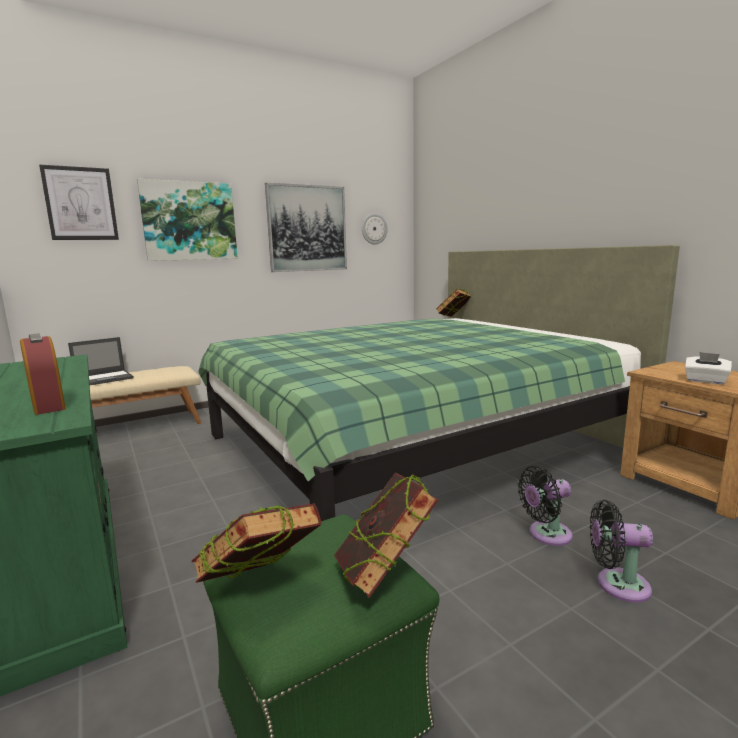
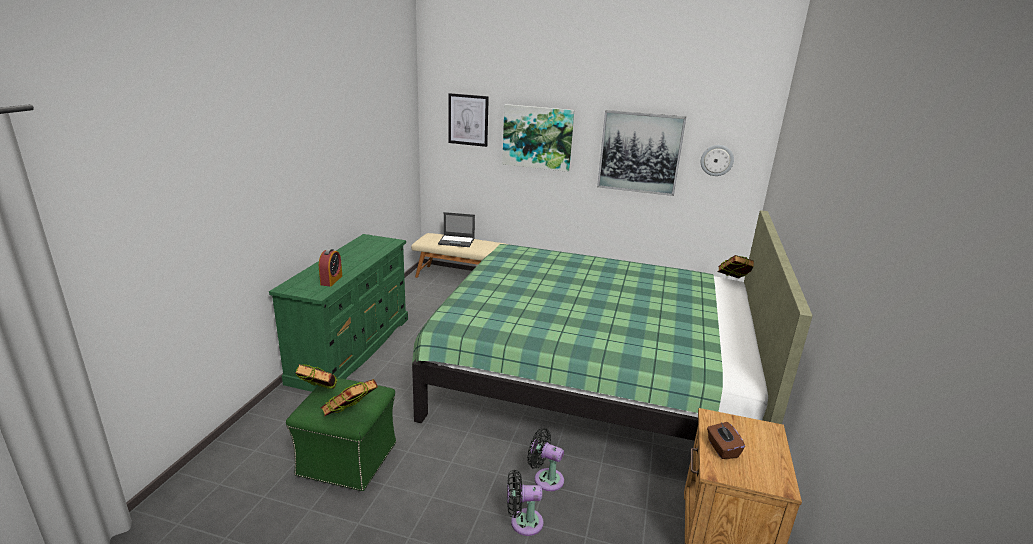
camera: 45 degrees right, 10 degrees up
(617, 584) = (523, 522): black fan -> black fan turned 60 degrees counterclockwise
(705, 381) = (722, 449): white tissue box -> brown tissue box

